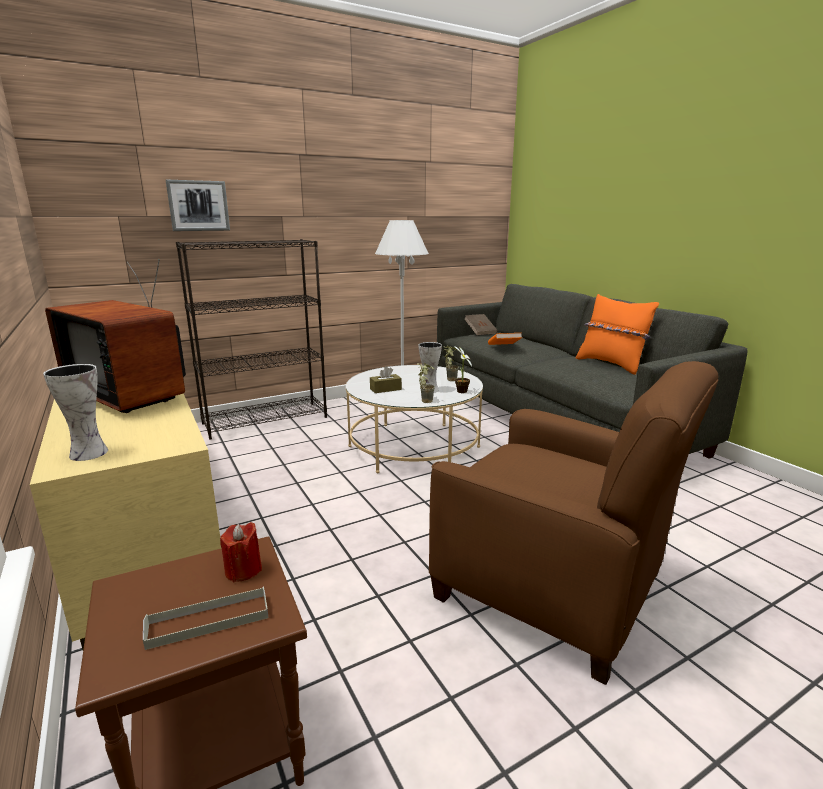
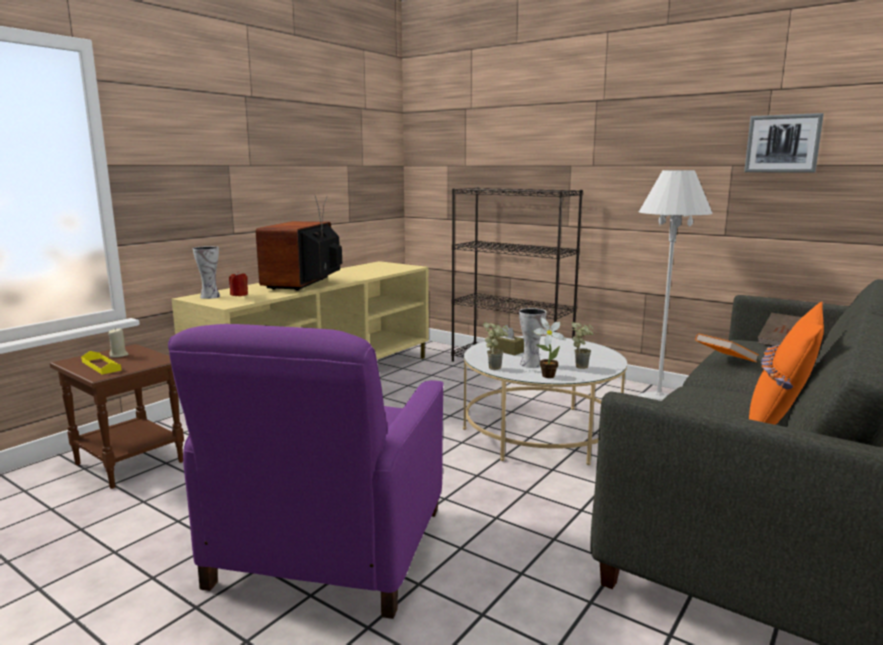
camera: 65 degrees right, 5 degrees down
(157, 600) = (119, 355): none -> beige candle
(198, 206) = (500, 156): picture -> picture (782, 143)
(208, 620) = (101, 366): grey tray -> yellow tray
(243, 570) = (144, 362): red candle -> red candle (239, 295)
(553, 586) = (329, 548): brown armchair -> purple armchair

